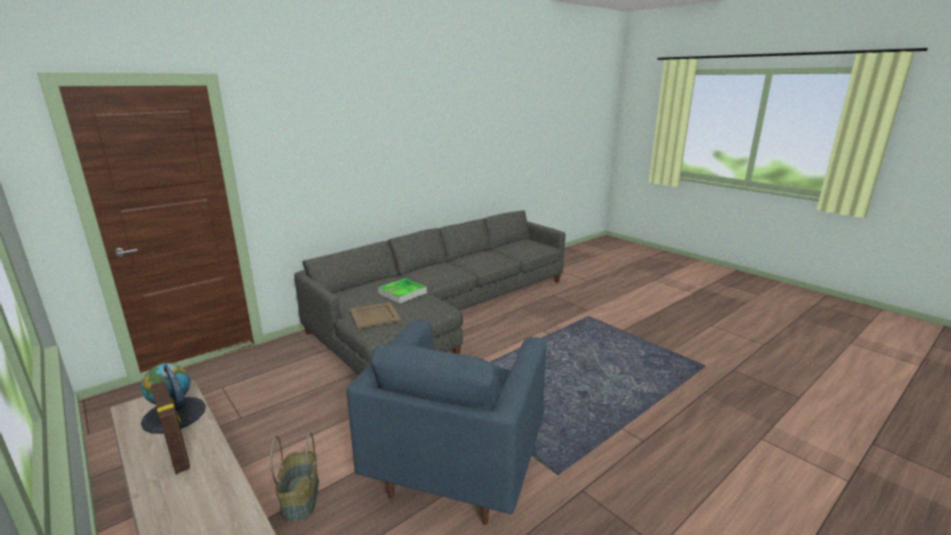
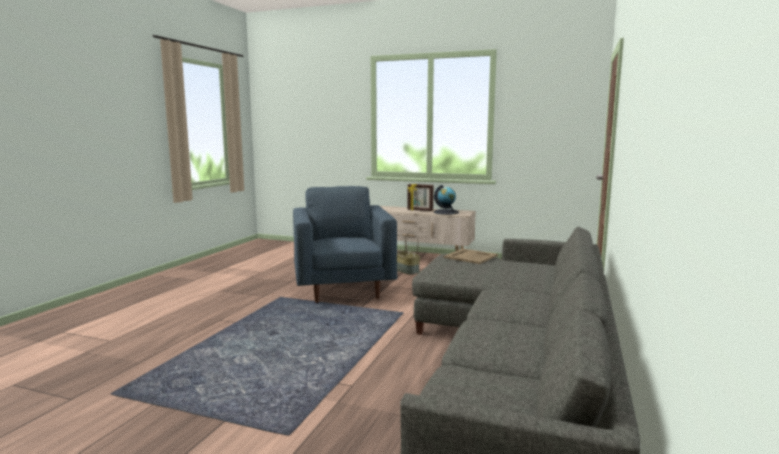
camera: 150 degrees right, 10 degrees down
(402, 293) = (491, 272): tray -> none

